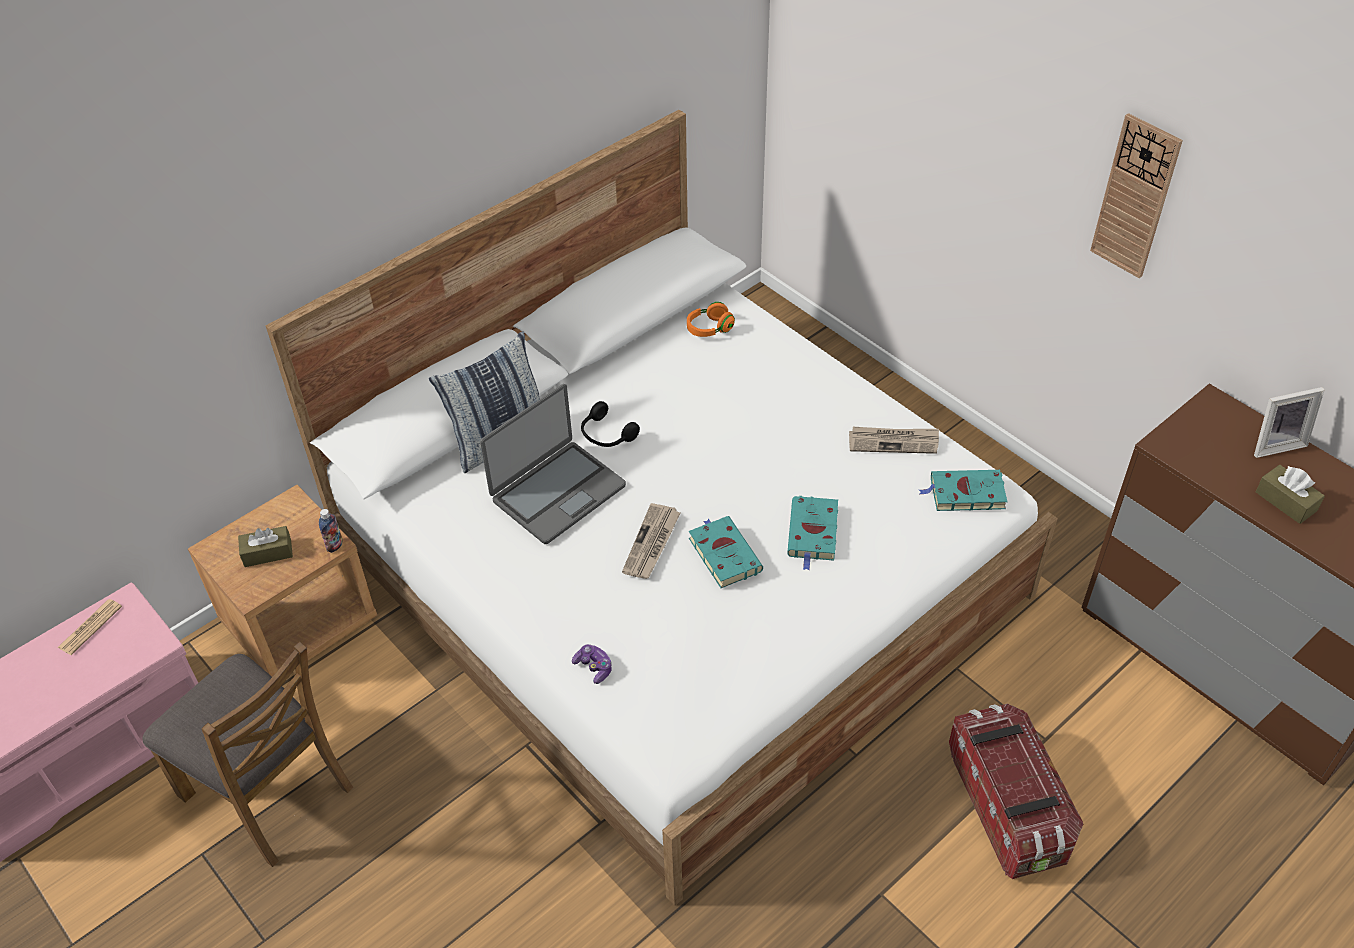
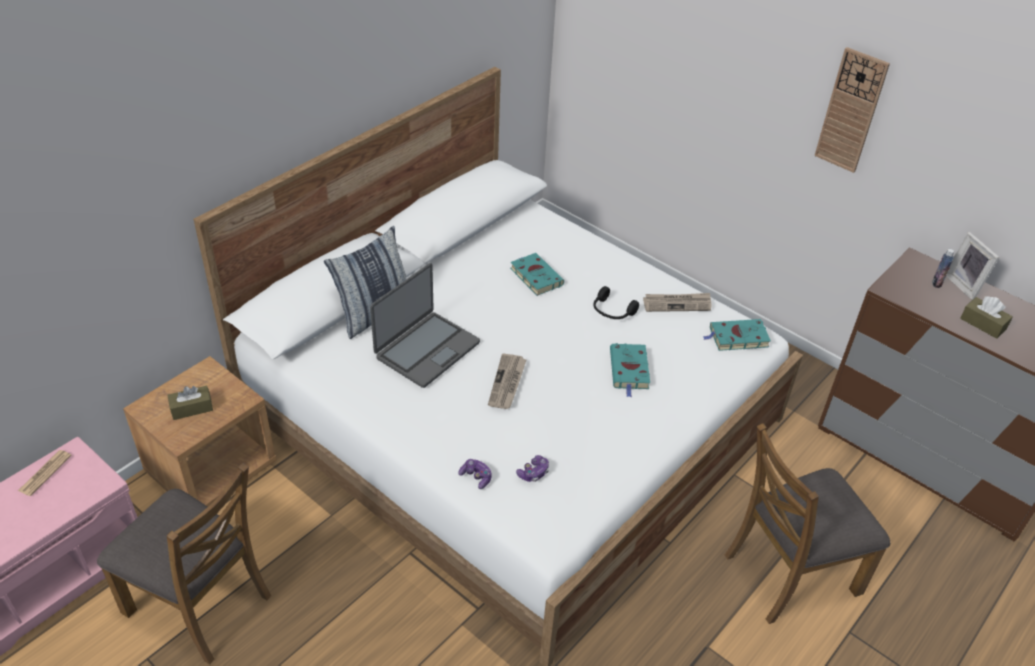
camera: 10 degrees left, 5 degrees down
(334, 545) = (247, 400): bottle -> bottle (937, 283)
(606, 435) = (458, 307): black headphones -> black headphones (612, 311)
(665, 667) = (533, 473): none -> game controller
(709, 328) = (524, 230): orange headphones -> none
(723, 553) = (564, 387): turquoise book -> turquoise book (535, 276)
(1007, 805) = (790, 572): storage box -> brown chair
(1274, 443) = (965, 285): picture frame -> picture frame turned 90 degrees clockwise

